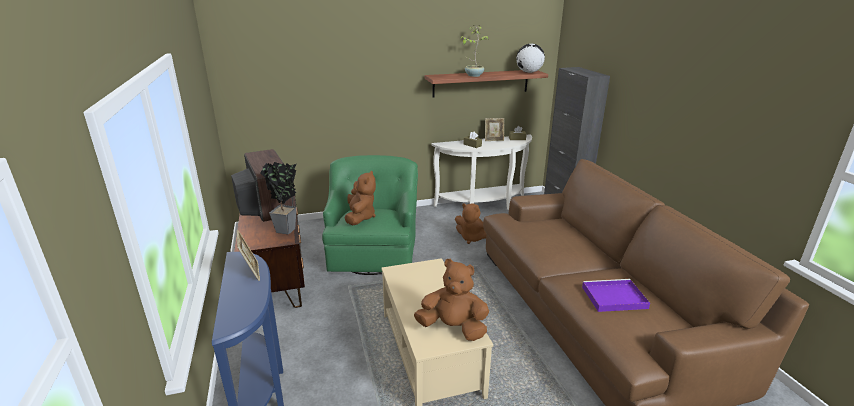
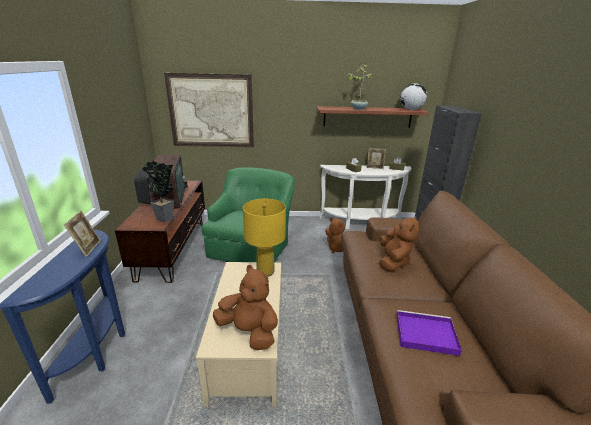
camera: 15 degrees right, 0 degrees up
(296, 90) = (211, 111): none -> picture
(360, 217) = (236, 217): brown plush toy -> brown plush toy (393, 262)
(431, 270) = (265, 272): none -> yellow table lamp

